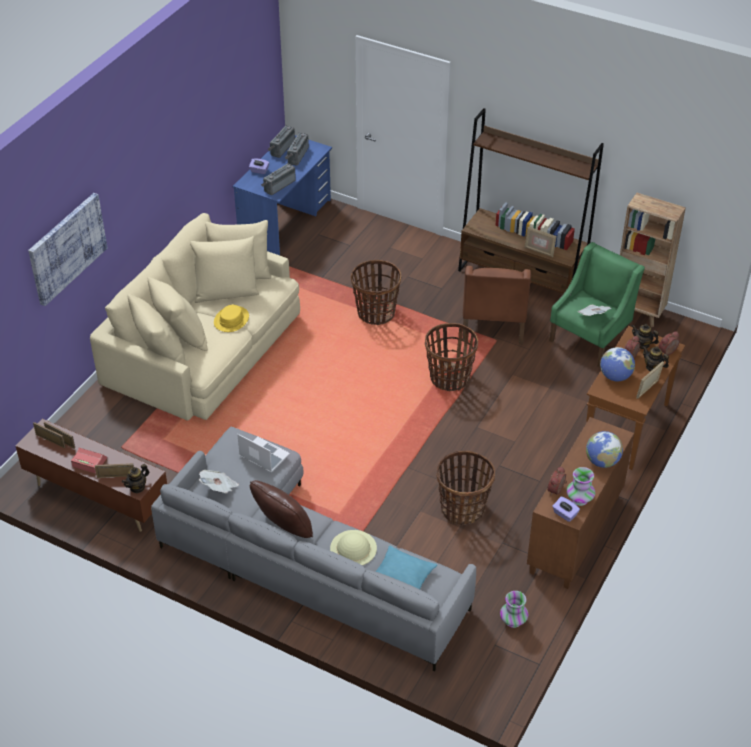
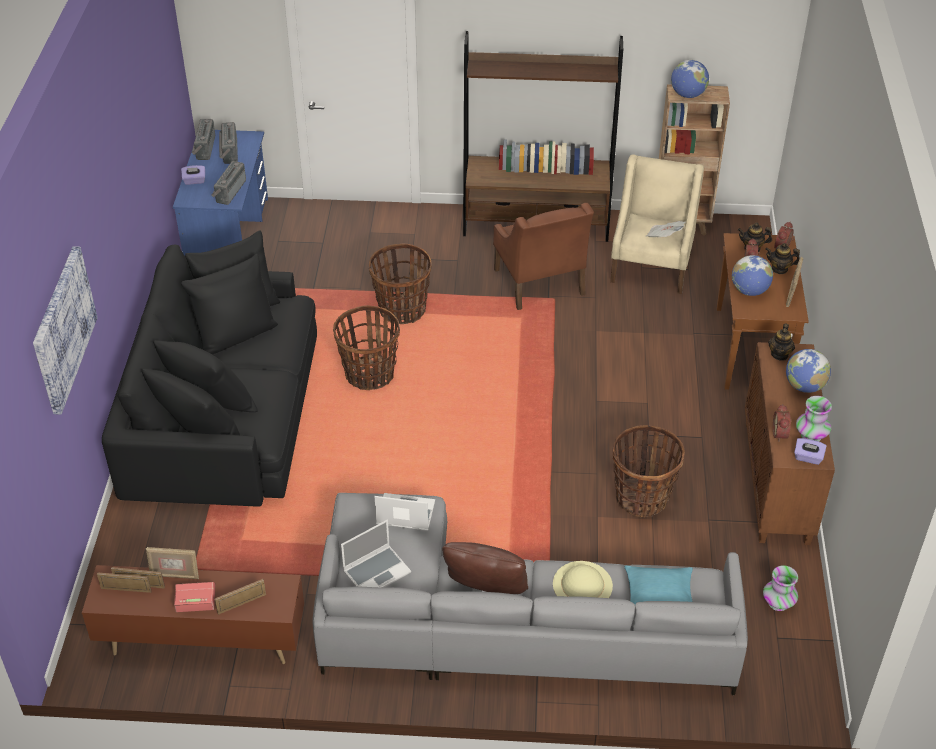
camera: 25 degrees left, 0 degrees up
(137, 487) = (278, 607): teapot -> teapot (779, 354)
(204, 348) = (223, 414): beige sofa -> black sofa
(219, 488) = (377, 571): newspaper -> laptop
(231, 320) = (264, 365): yellow hat -> none
(449, 378) = (531, 357): basket -> basket (369, 374)
(539, 251) = (565, 184): picture frame -> picture frame (175, 575)
(591, 338) = (651, 266): green armchair -> beige armchair
(647, 205) = (688, 95): none -> globe

